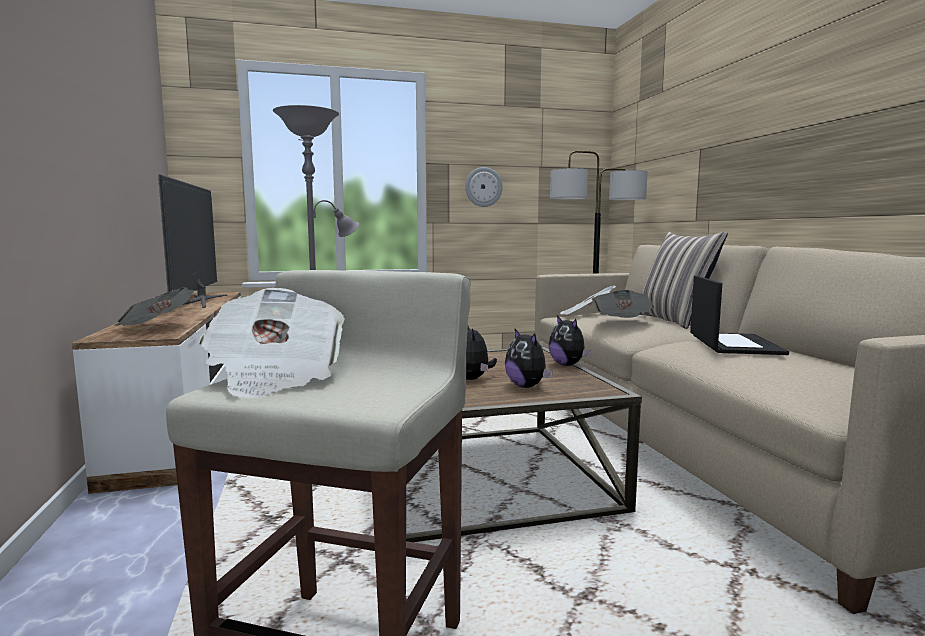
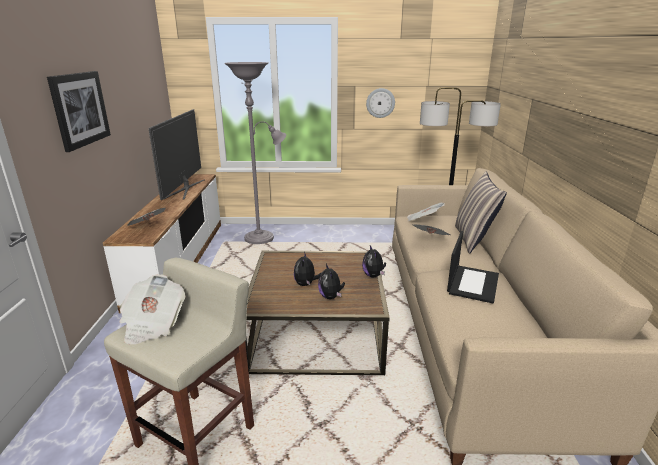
camera: 15 degrees right, 15 degrees up
(53, 96) = (80, 109): none -> picture

